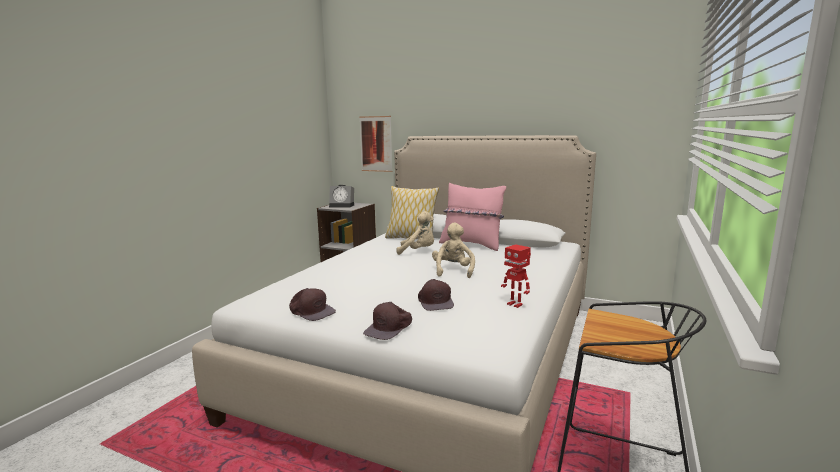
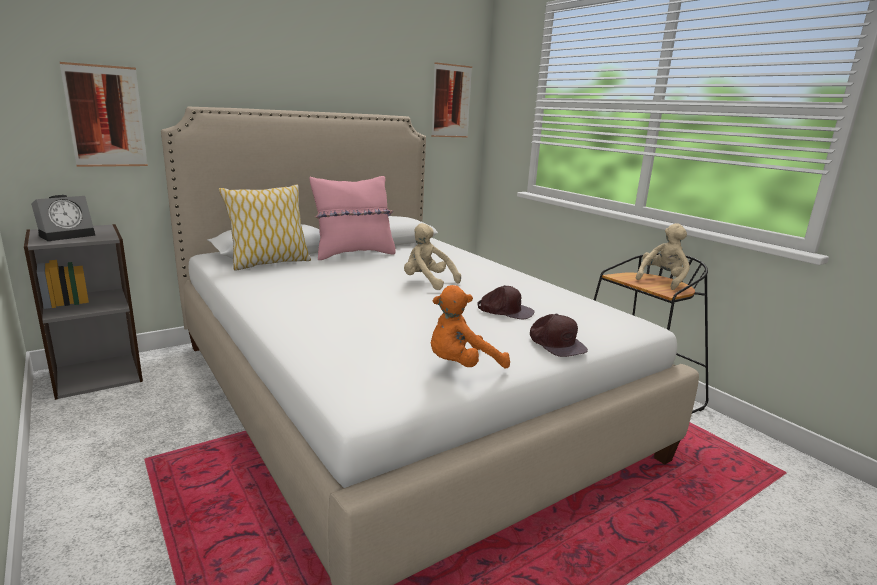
camera: 60 degrees left, 5 degrees up
(311, 311) = (461, 366): brown cap -> orange plush toy
(418, 251) = (329, 274): beige plush toy -> beige plush toy (662, 280)
(515, 304) = (547, 291): toy robot -> none
(640, 118) = (451, 101): none -> picture

